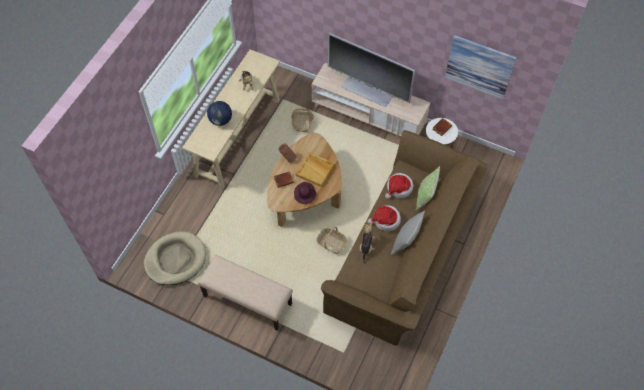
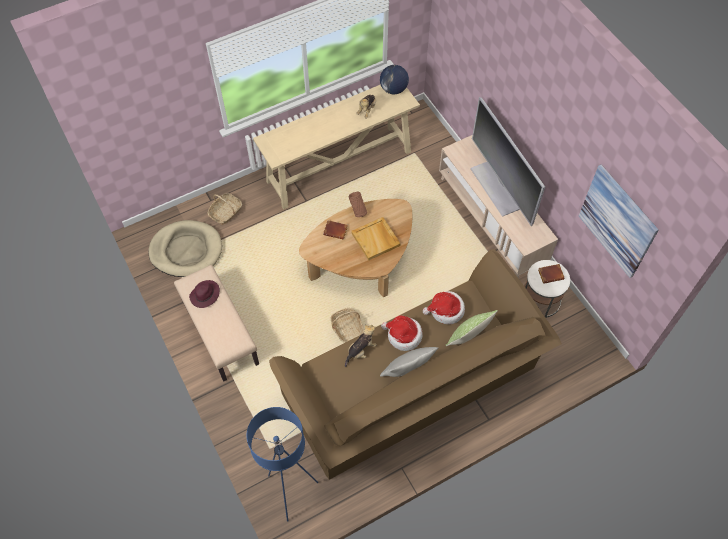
camera: 35 degrees right, 0 degrees up
(220, 120) = (311, 132): globe -> globe (393, 89)
(302, 123) = (415, 188): basket -> basket (225, 212)
(305, 194) = (345, 258): purple hat -> purple hat (205, 295)
(379, 370) = (290, 492): none -> blue floor lamp

